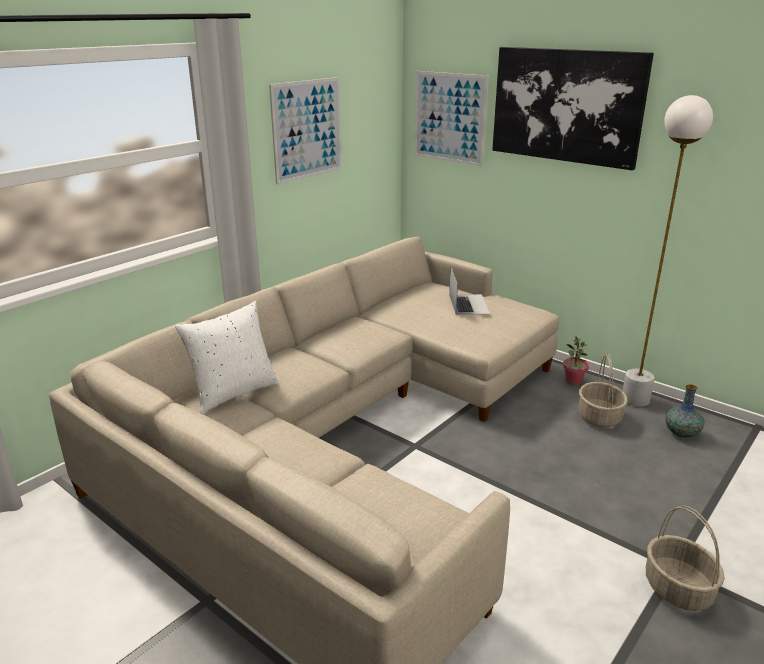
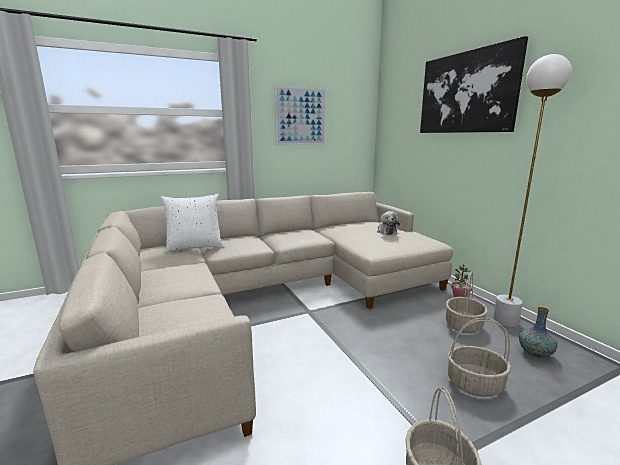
camera: 25 degrees right, 10 degrees down
(449, 118) = (399, 116): picture -> none
(468, 304) = (386, 231): laptop -> plush toy
(651, 485) = (475, 384): none -> basket

